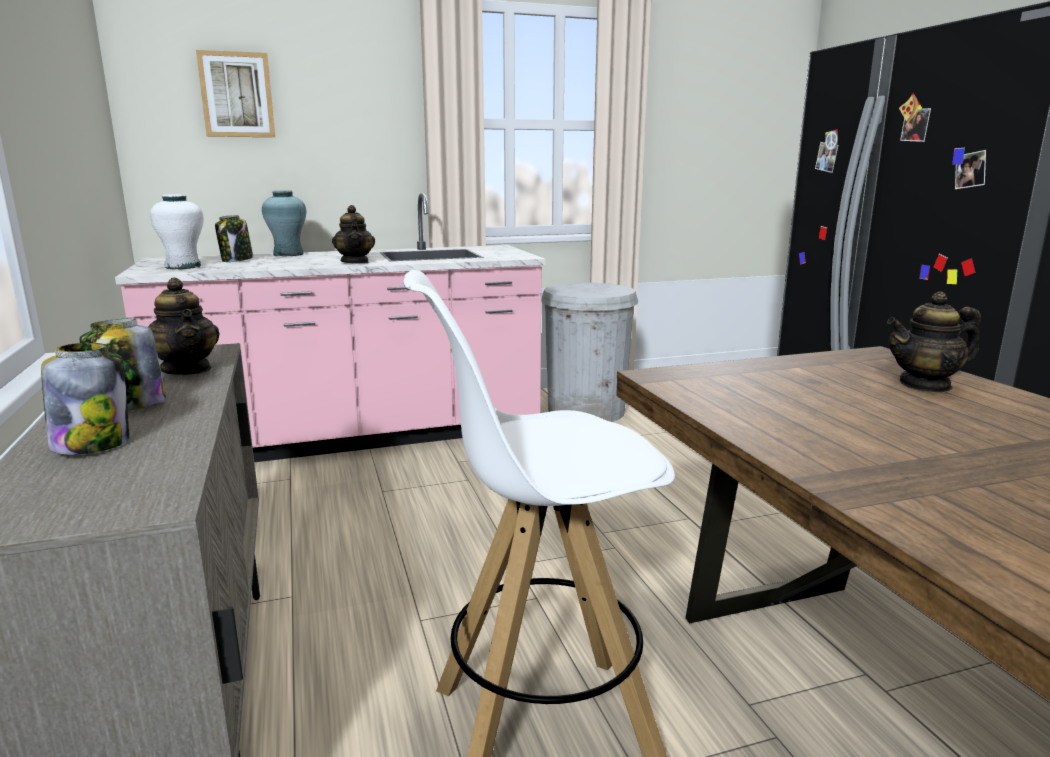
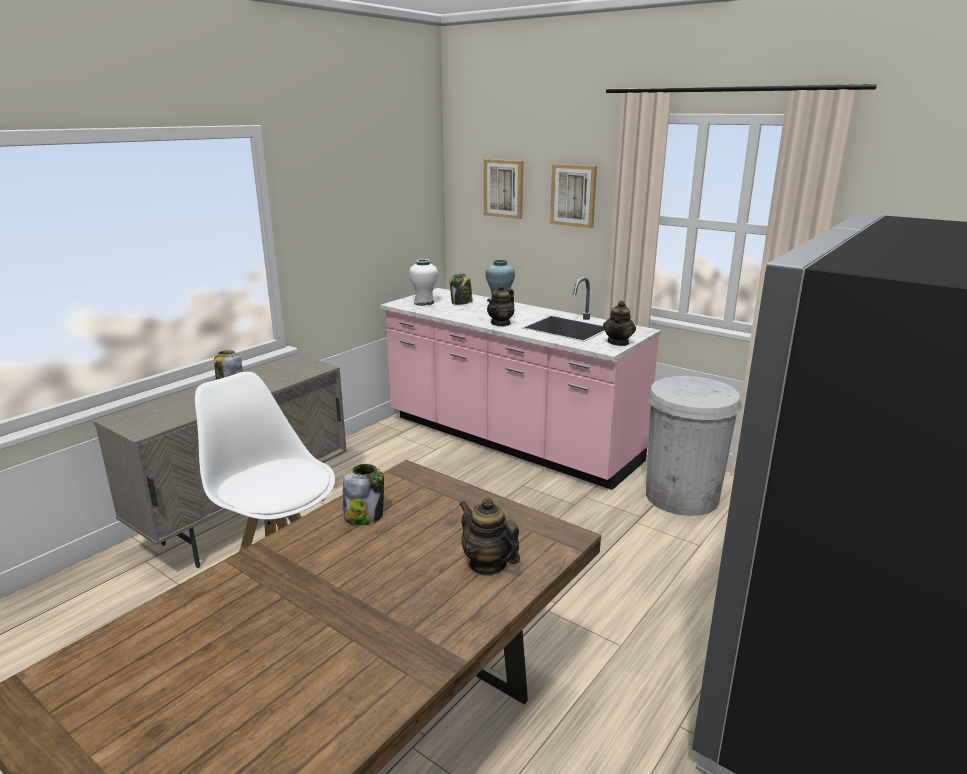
camera: 55 degrees right, 5 degrees up
(92, 444) = (187, 401): jar -> jar (364, 516)
(187, 369) = (285, 376): teapot -> teapot (618, 342)
(355, 100) = (573, 195): none -> picture

